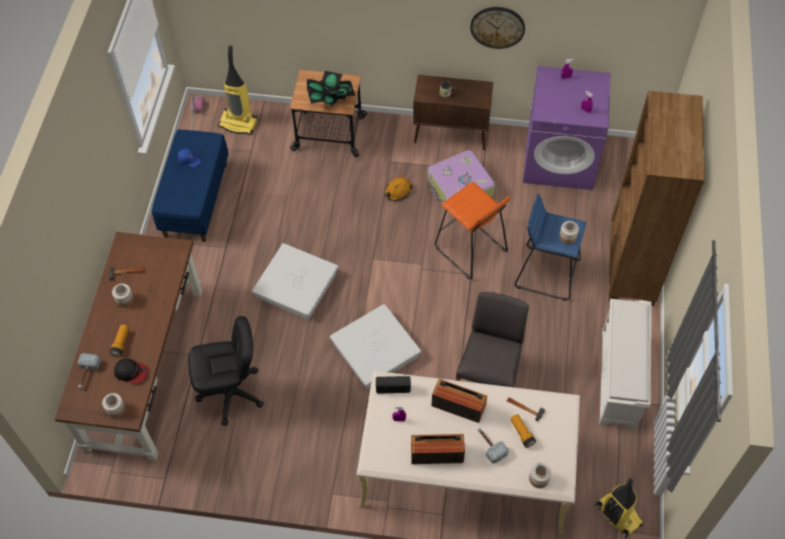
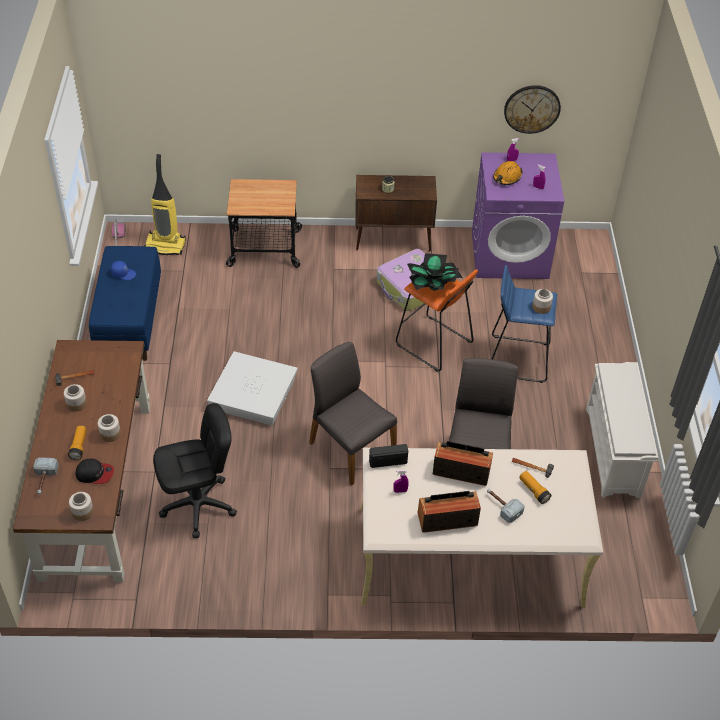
camera: 10 degrees left, 10 degrees down
(331, 101) = (270, 205): potted plant -> potted plant (433, 287)
(376, 350) = (350, 448): white storage box -> grey chair
(397, 191) = (347, 296): orange hard hat -> orange hard hat (507, 177)
(497, 27) = (439, 111): wall clock -> wall clock (532, 109)
(539, 478) = (561, 532): jar -> jar (110, 434)
(617, 515) = (639, 583): vacuum cleaner -> none
(630, 266) = (602, 345): brown bookcase -> none

